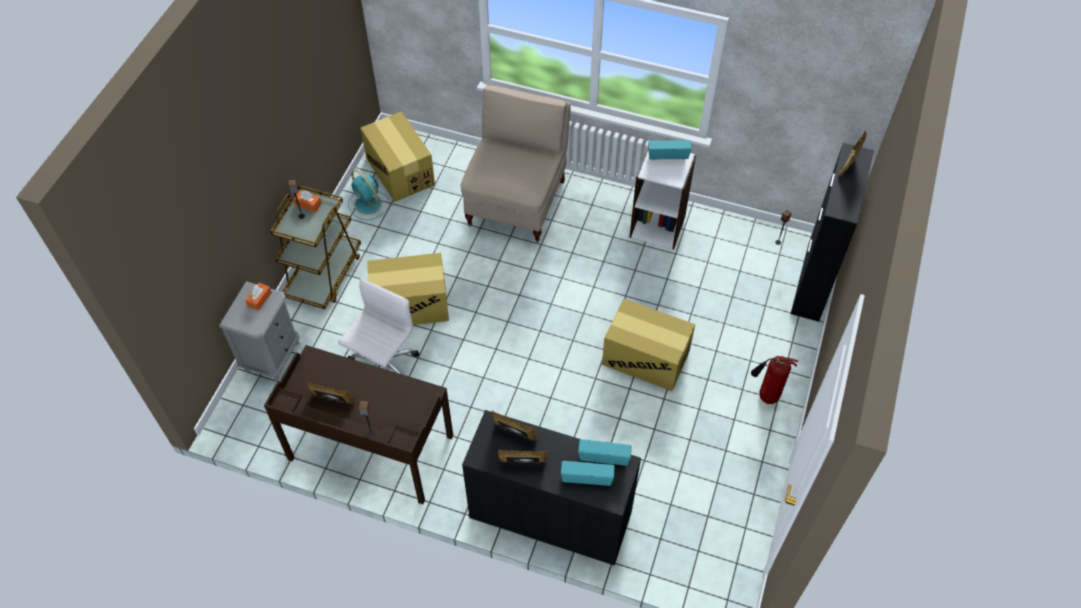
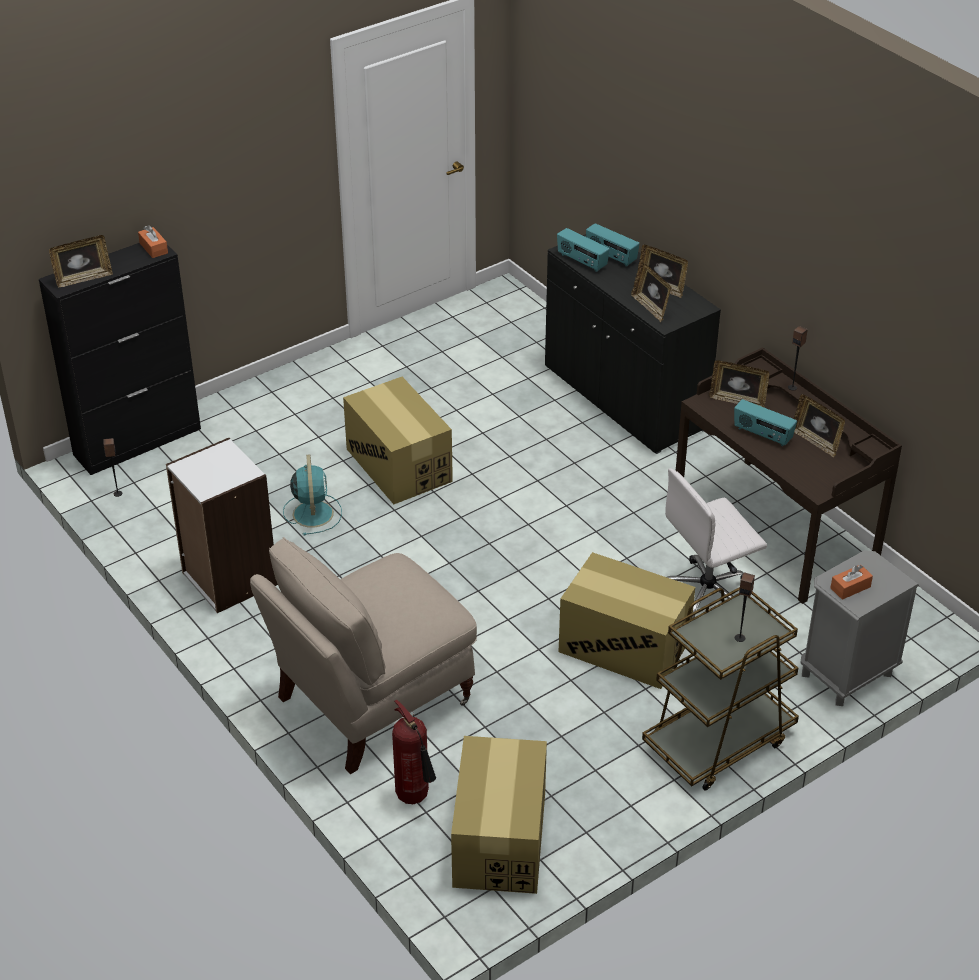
camera: 145 degrees left, 15 degrees down
(308, 204) = (720, 649): orange tissue box -> orange tissue box (153, 248)
(369, 205) = (586, 811): turquoise fan -> turquoise fan (313, 512)
(408, 410) = (737, 401): none -> picture frame
(668, 156) = (202, 476): radio -> radio (762, 435)
(765, 396) = (318, 383): fire extinguisher -> fire extinguisher (415, 798)

